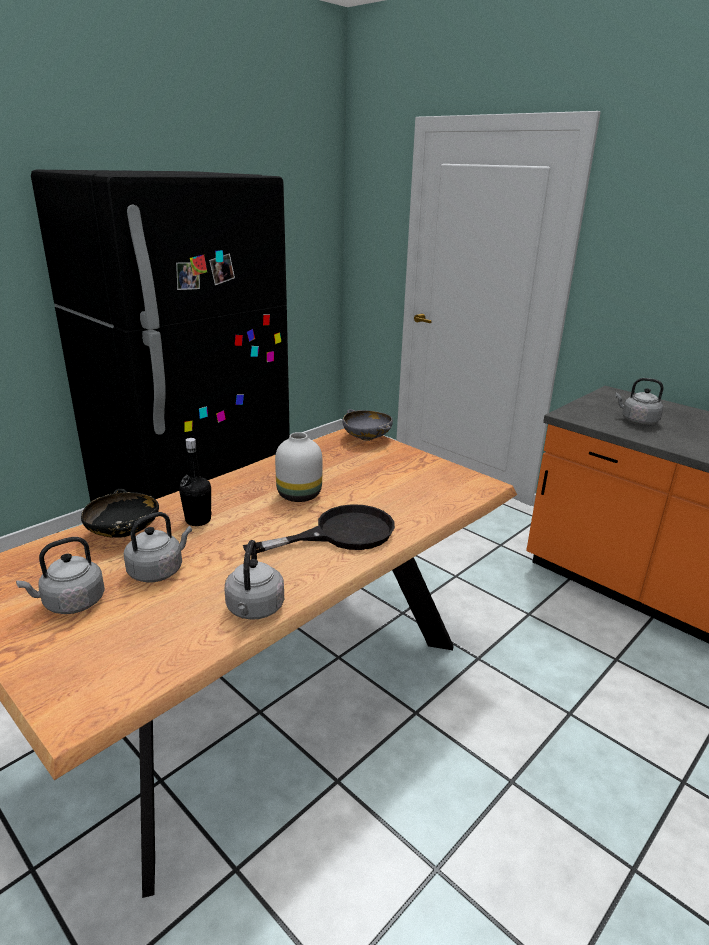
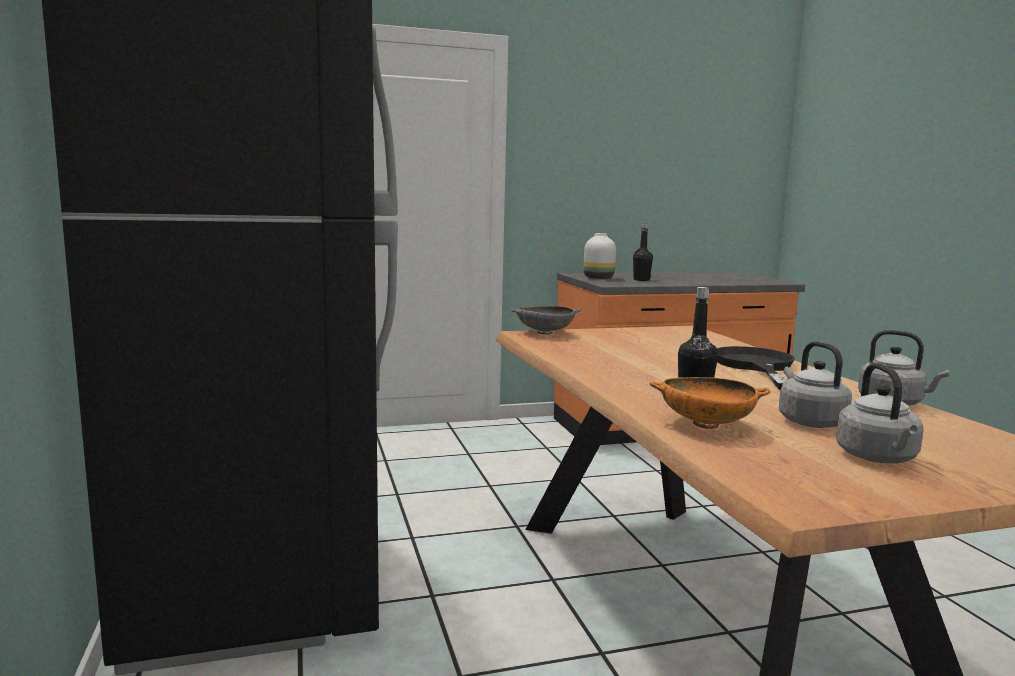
camera: 60 degrees left, 15 degrees down
(124, 532) = (705, 425): black bowl -> orange bowl
(298, 495) = (662, 365): white vase -> white vase (598, 278)
(637, 421) = (641, 280): grey kettle -> black bottle

